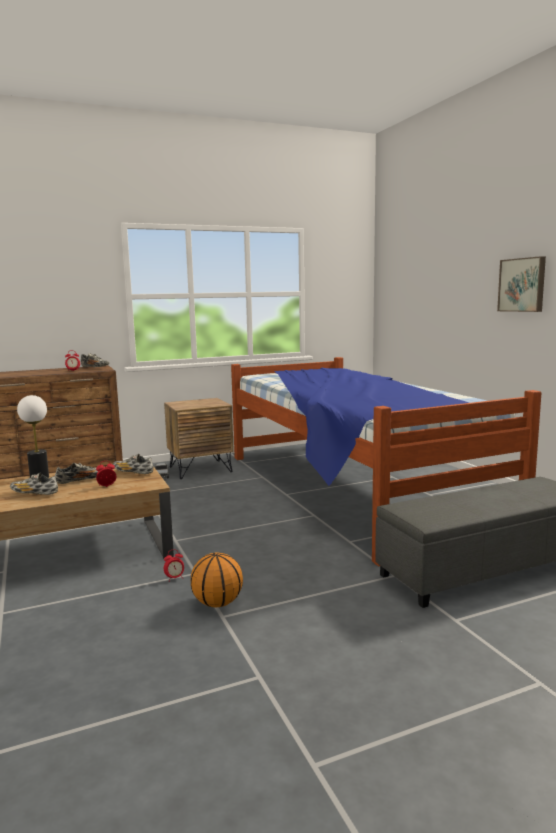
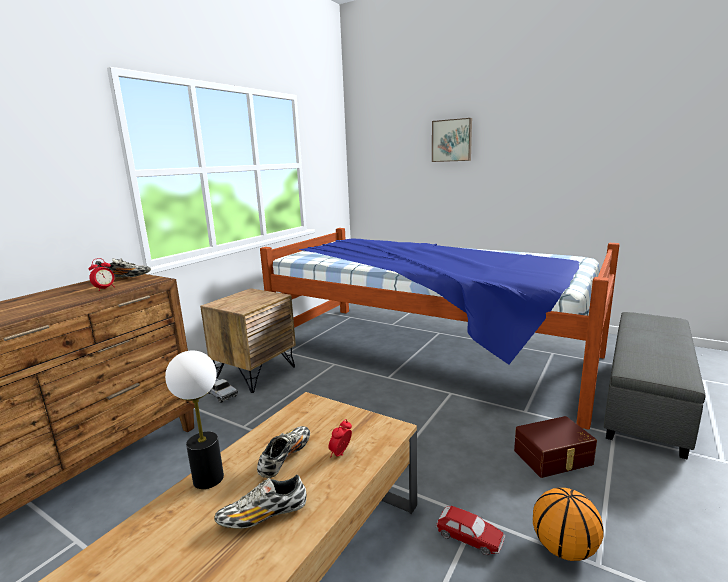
camera: 35 degrees left, 5 degrees up
(133, 473) = (327, 418): shoe -> none
(175, 578) = (469, 537): alarm clock -> toy car
(310, 569) = (554, 458): none -> brown storage box
(522, 285) = (539, 154): picture -> picture (452, 140)

